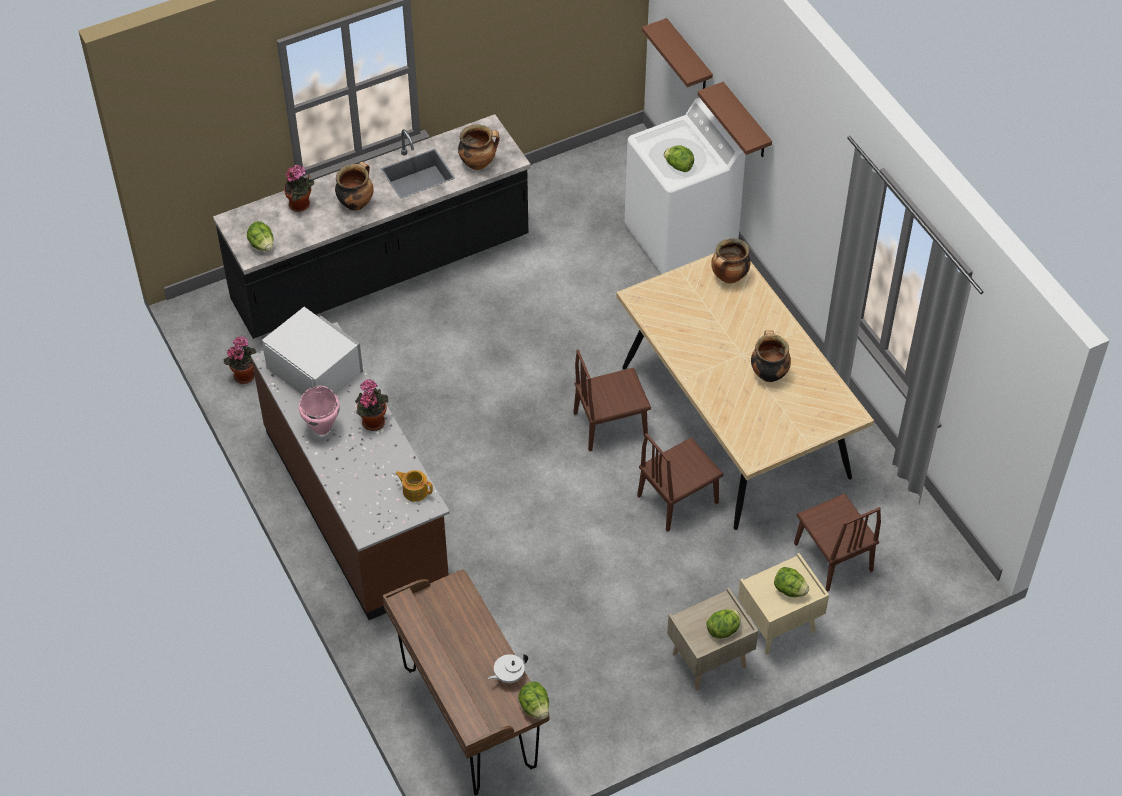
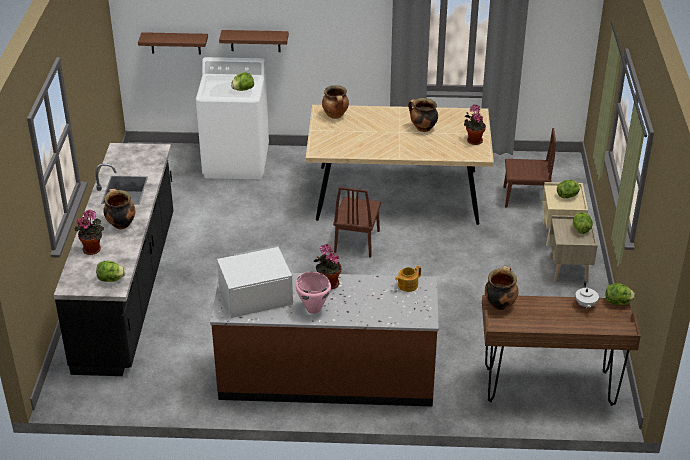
camera: 60 degrees left, 15 degrees down
(245, 374) = (152, 392): potted plant -> potted plant (473, 140)
(478, 163) = (146, 163): cooking pot -> cooking pot (500, 304)
(678, 499) = (438, 237): brown chair -> none

